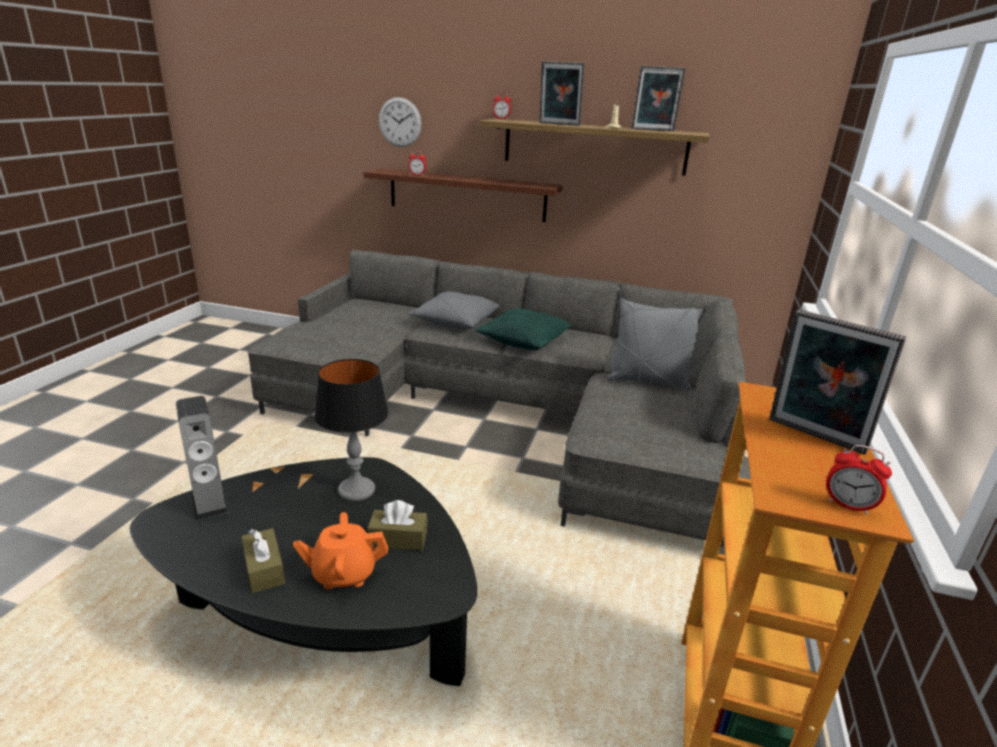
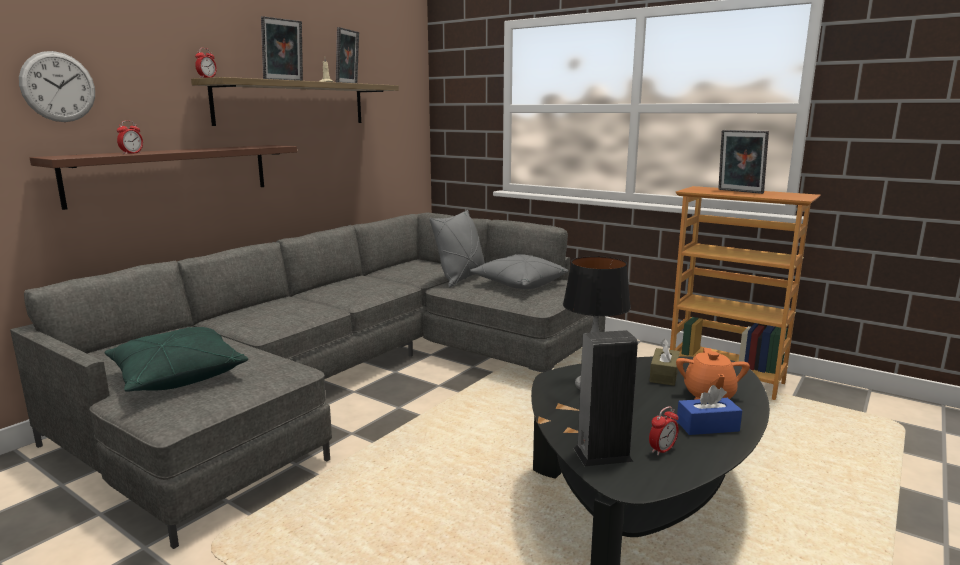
camera: 70 degrees left, 10 degrees down
(264, 569) = (707, 426): brown tissue box -> blue tissue box
(456, 321) = (254, 315): grey pillow -> grey pillow (519, 284)
(524, 340) = (340, 299): green pillow -> green pillow (177, 376)
(814, 437) = (739, 191): picture frame -> picture frame turned 75 degrees clockwise
(848, 506) = (800, 195): alarm clock -> alarm clock (662, 450)

